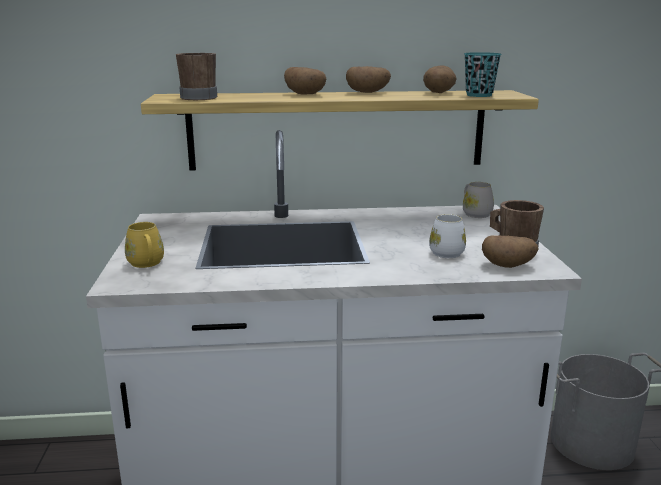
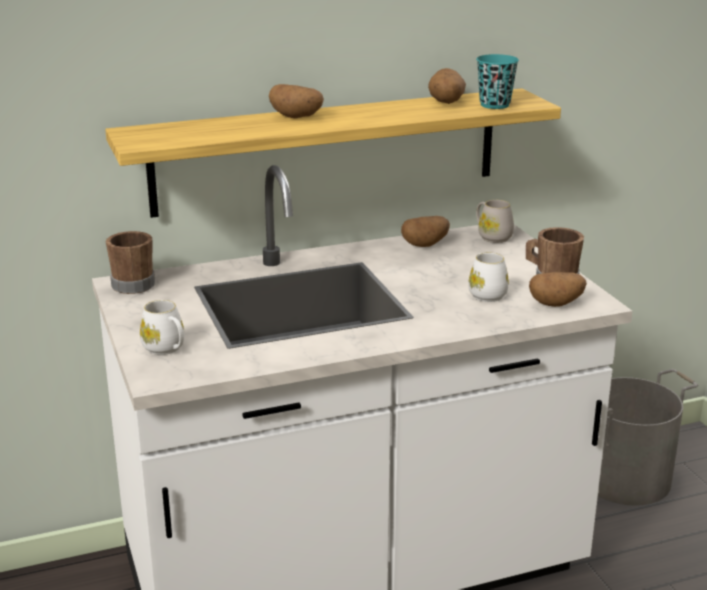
camera: 15 degrees left, 5 degrees up
(147, 264) = (167, 349): yellow mug -> white mug
(198, 97) = (174, 134): brown mug -> brown mug (130, 283)
(367, 92) = (365, 107): potato -> potato (425, 244)

